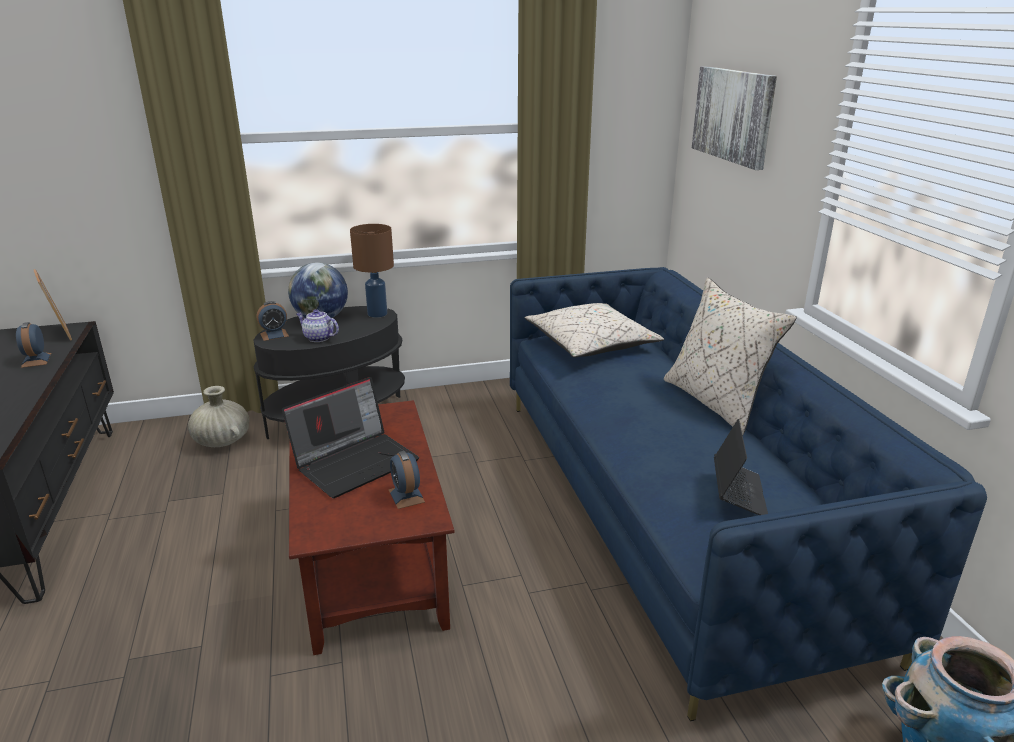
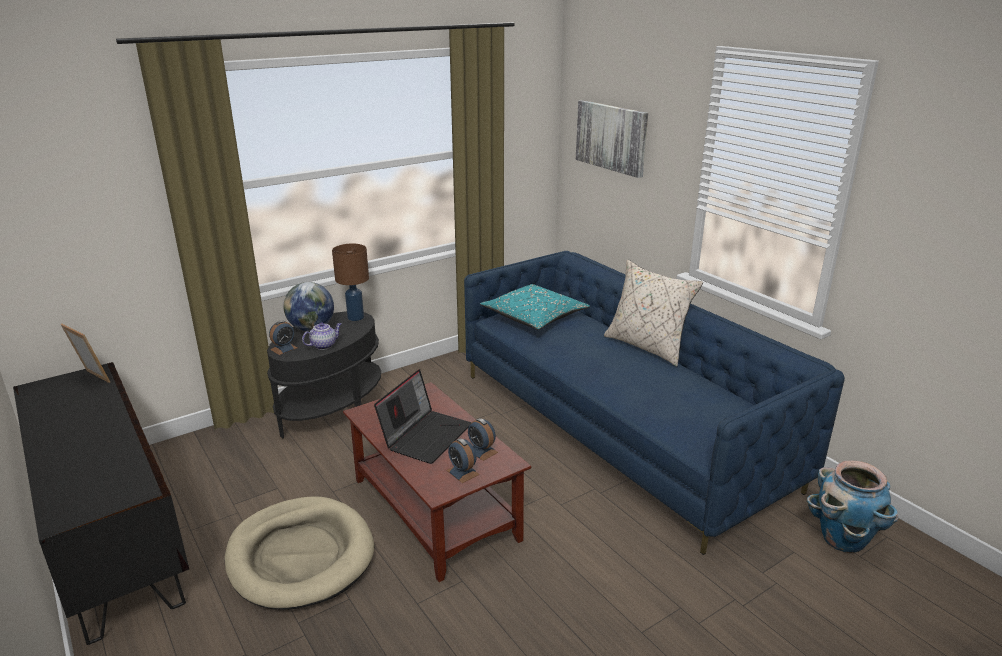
camera: 20 degrees left, 0 degrees up
(36, 360) = (96, 405): alarm clock -> alarm clock (462, 472)
(189, 578) = (300, 556): none -> beige dog bed
(222, 441) = (242, 447): beige vase -> none
(318, 338) = (324, 345): teapot -> teapot turned 135 degrees clockwise
(590, 344) = (534, 317): beige pillow -> turquoise pillow
(738, 493) = (697, 404): laptop -> none

